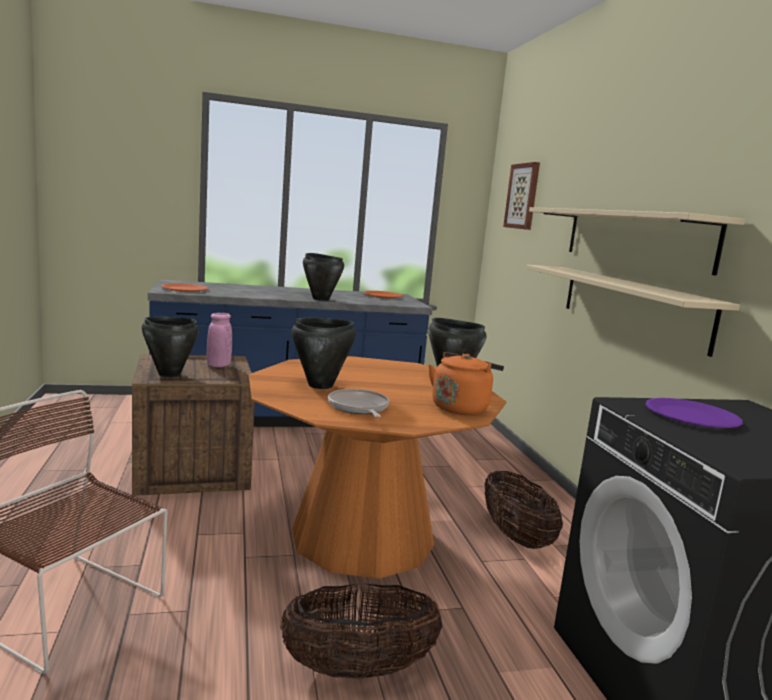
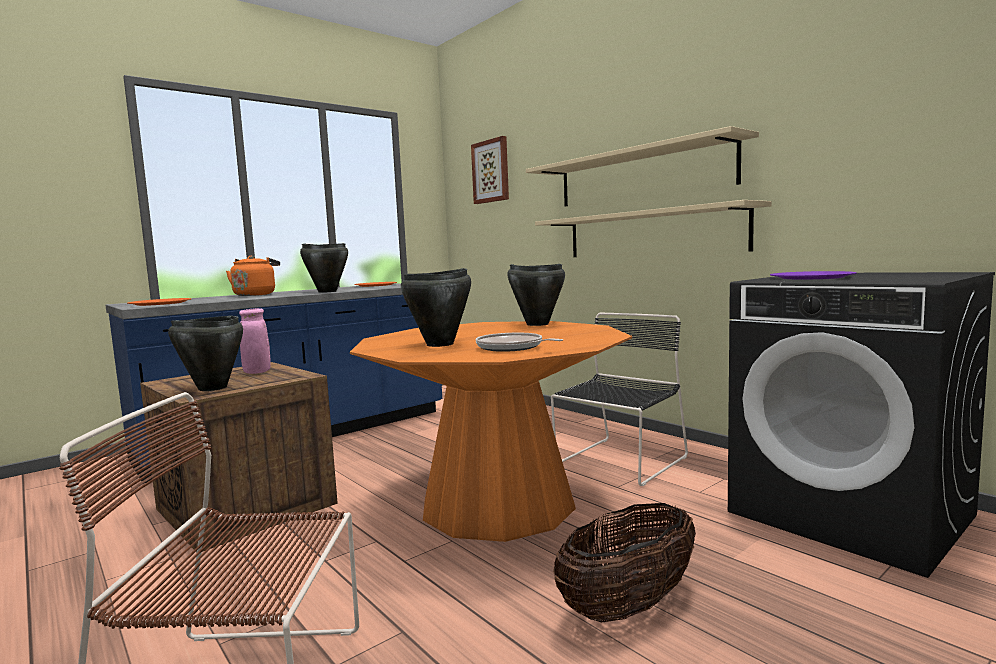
camera: 25 degrees left, 5 degrees down
(461, 407) = (588, 333): orange kettle -> orange kettle (256, 295)
(516, 536) = (619, 462): basket -> black chair

